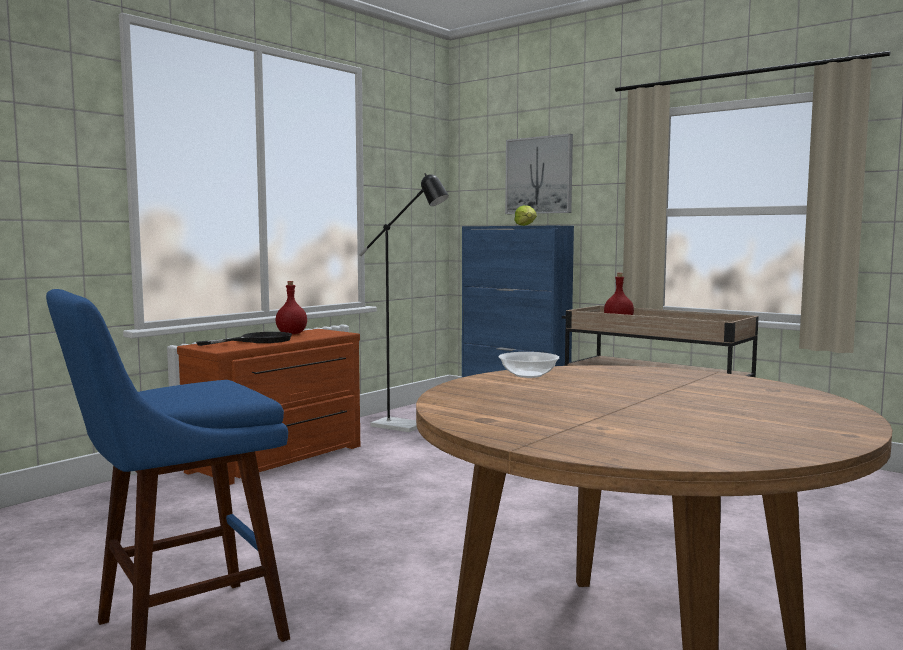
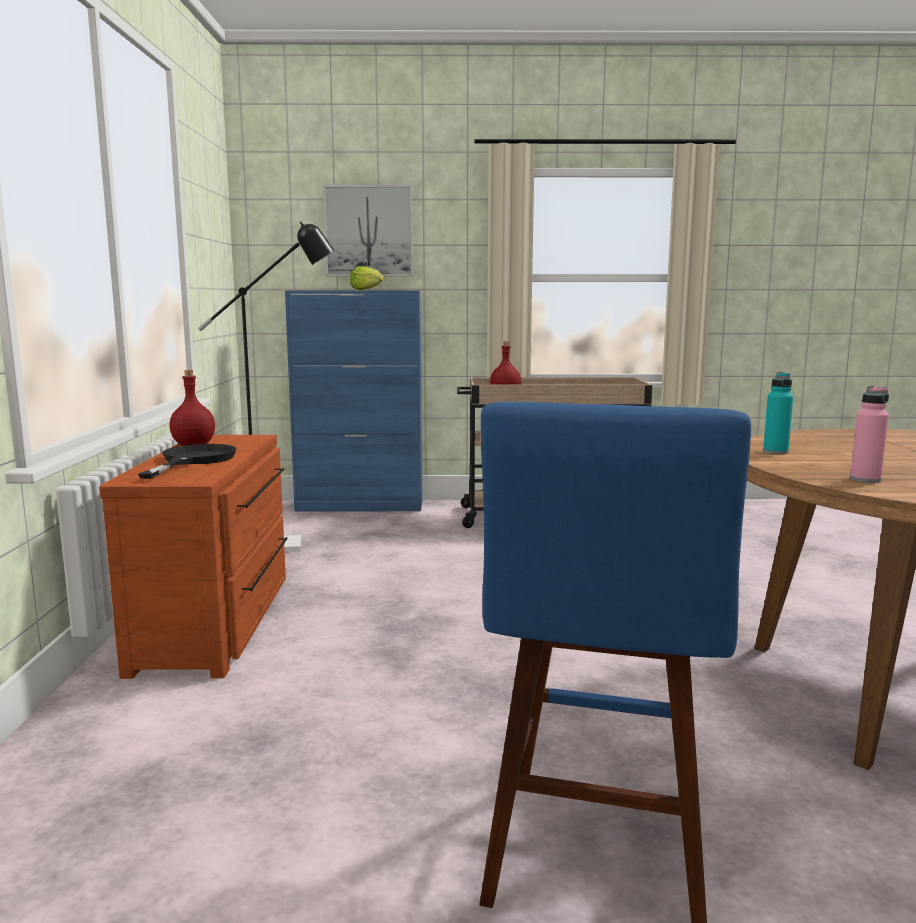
camera: 40 degrees left, 5 degrees up
(475, 398) = (865, 480): none -> pink bottle
(528, 375) = (775, 452): bowl -> turquoise bottle

